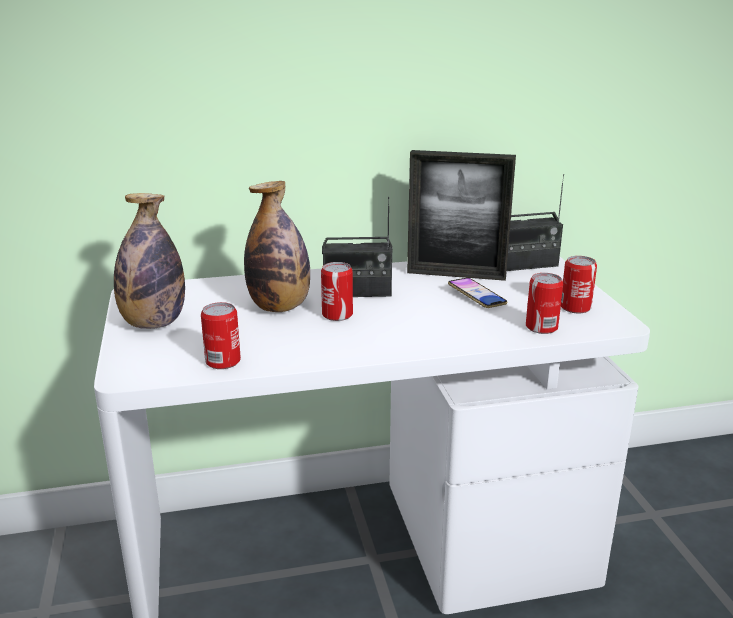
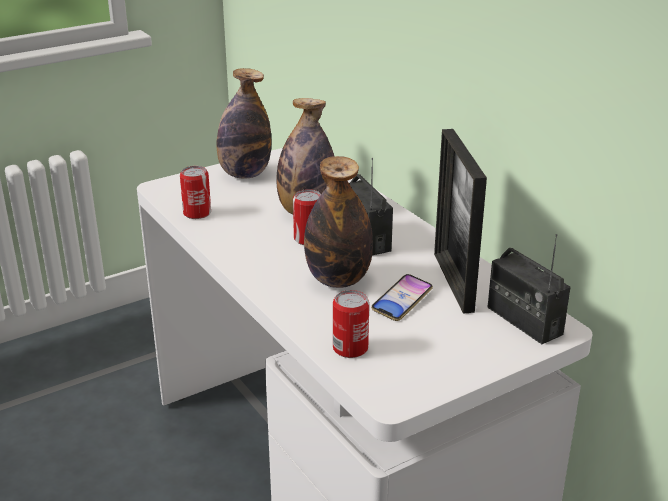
camera: 70 degrees right, 5 degrees up
(425, 314) = (338, 279): none -> bottle
(575, 307) = (419, 366): can -> none

